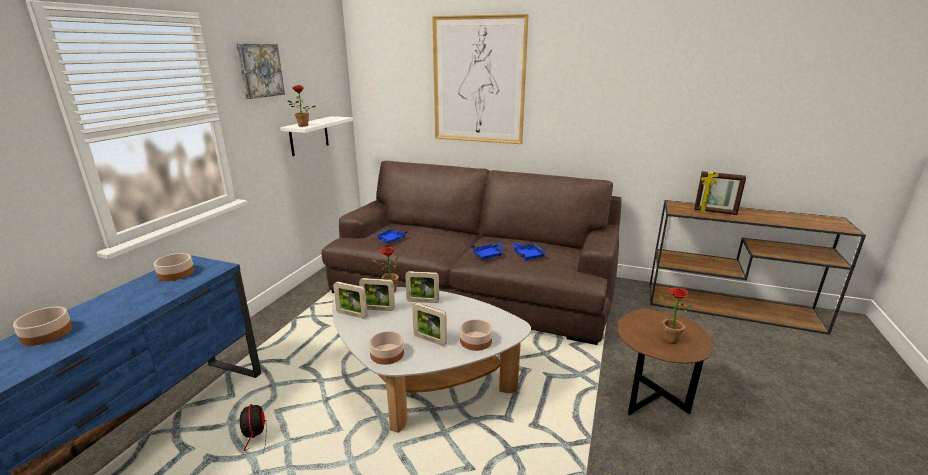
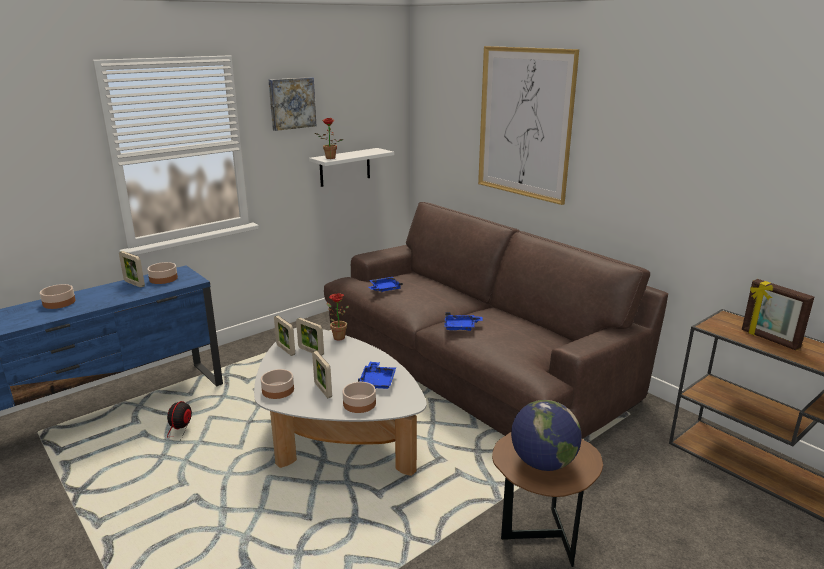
camera: 30 degrees right, 0 degrees up
(423, 301) = (354, 355): picture frame -> picture frame (134, 284)
(528, 255) = (503, 337): blue tray -> blue tray (377, 381)
(667, 338) = (543, 463): potted plant -> globe

